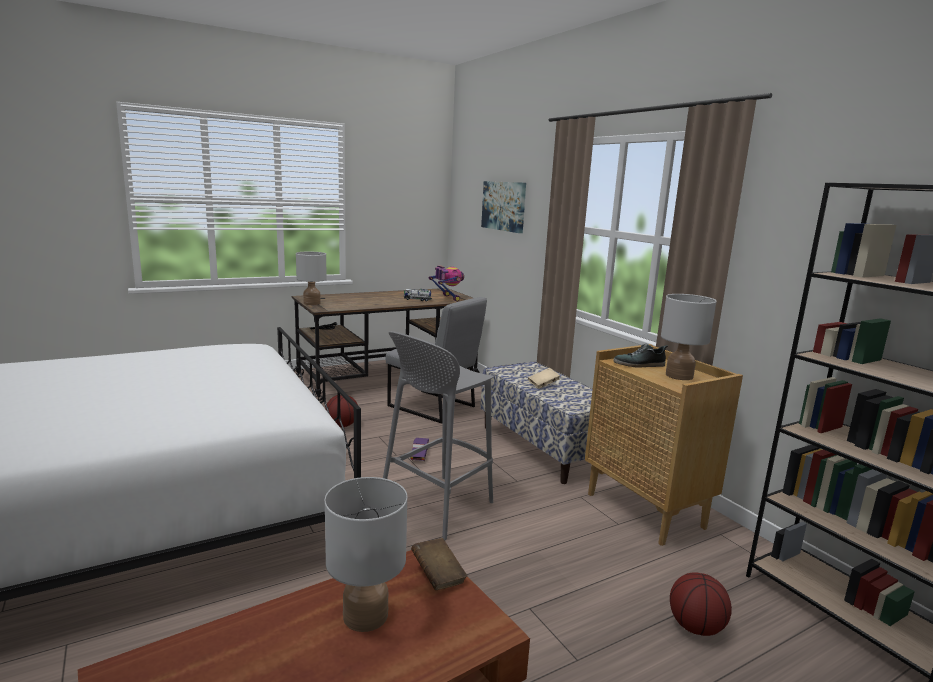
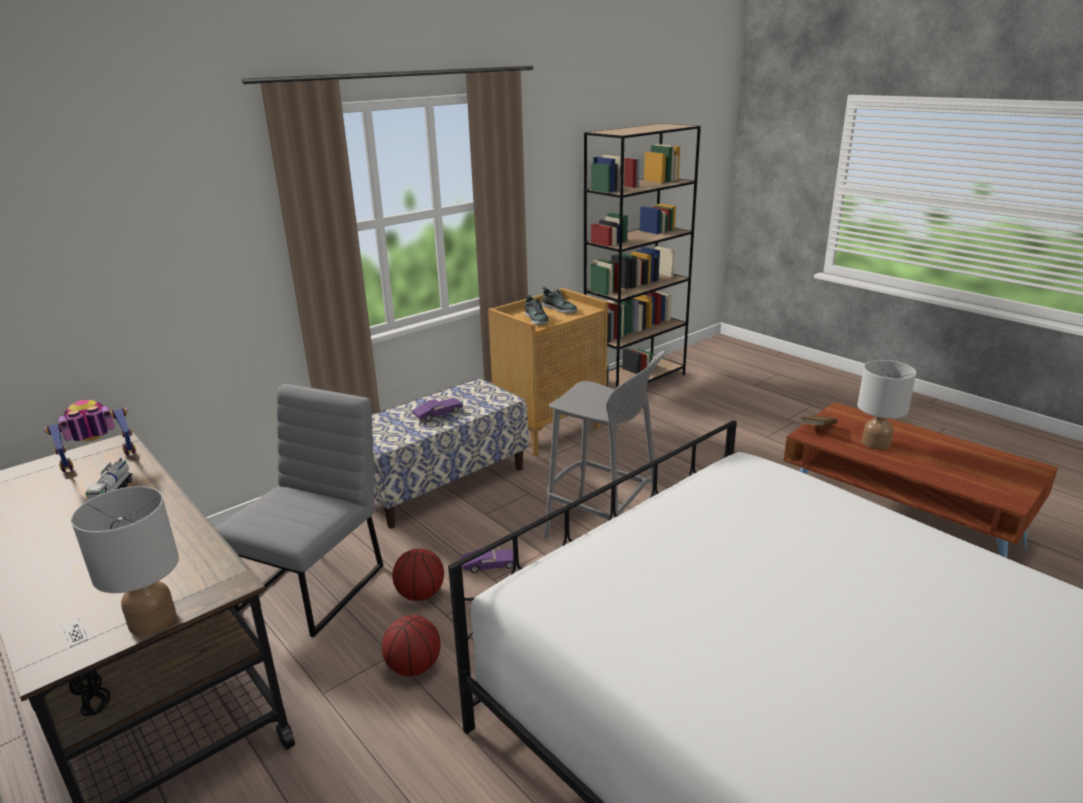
camera: 100 degrees left, 10 degrees up
(504, 206) = (108, 245): picture -> none
(543, 384) = (438, 415): beige book -> purple toy car
(679, 376) = (559, 309): grey table lamp -> shoe
(696, 627) = (682, 421): basketball -> basketball (420, 594)

